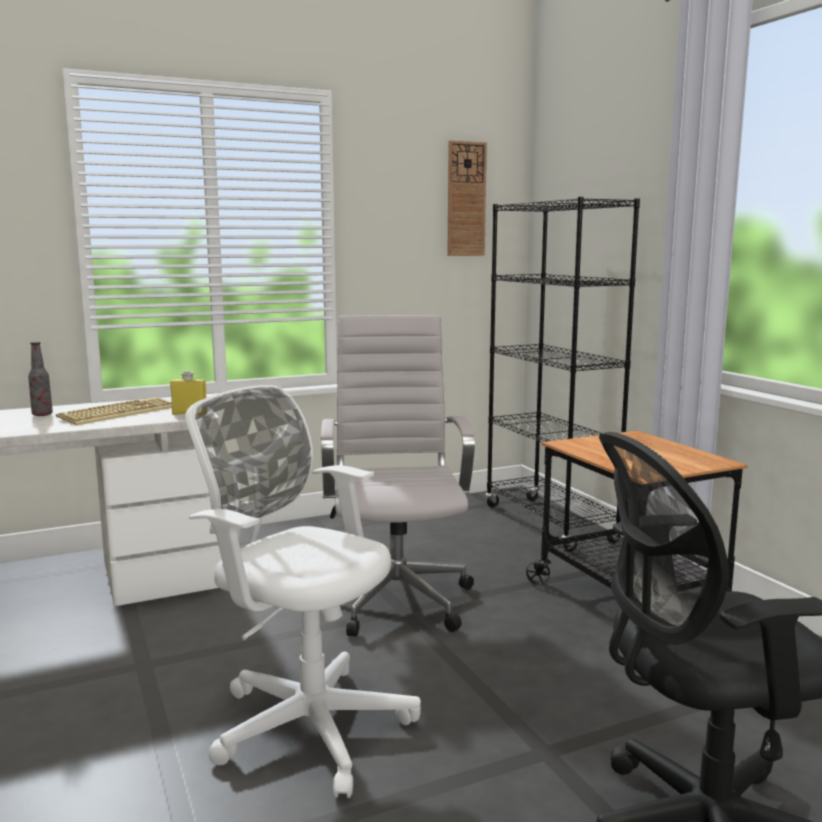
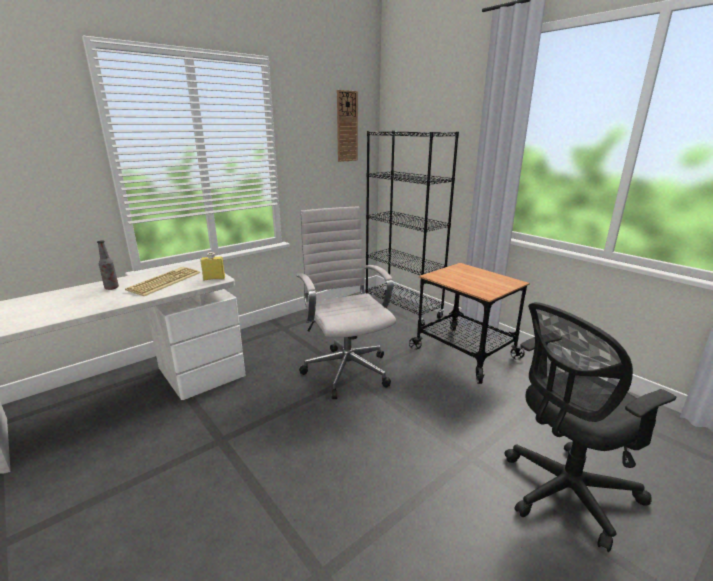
camera: 15 degrees left, 10 degrees up
(305, 723) = (337, 463): white office chair -> none

